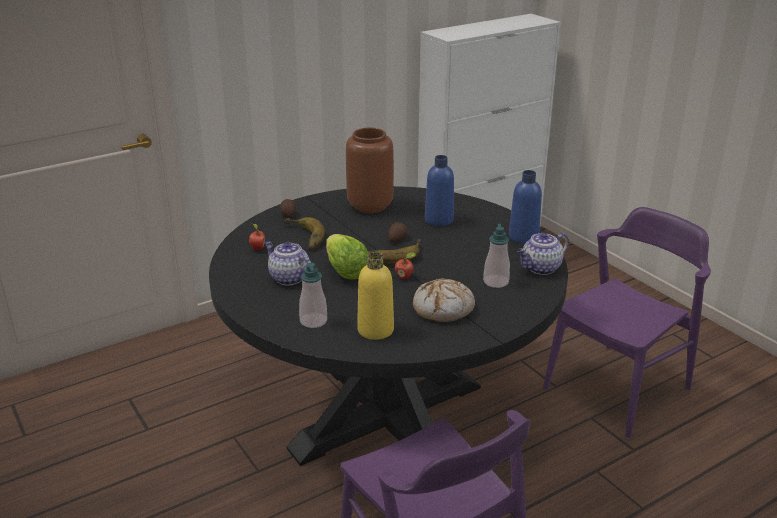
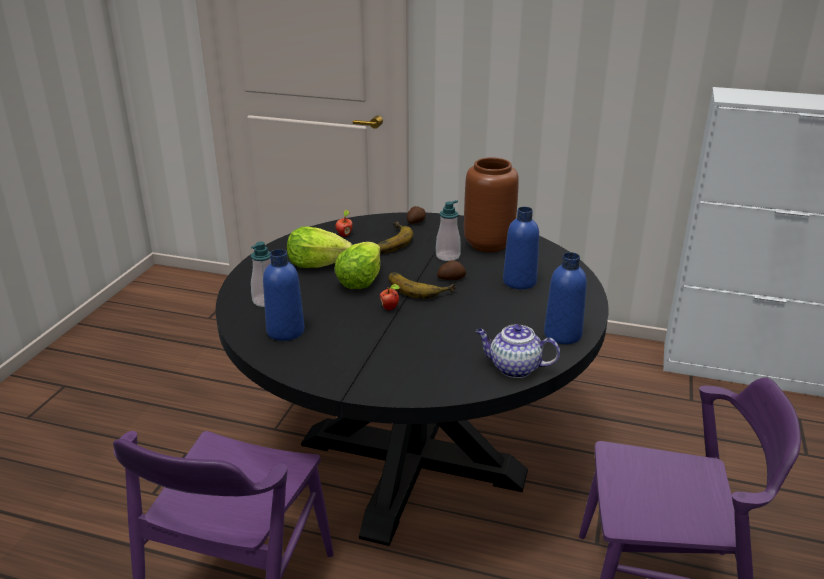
camera: 50 degrees right, 0 degrees up
(288, 278) = (317, 264): teapot -> lettuce
(375, 330) = (285, 331): yellow bottle -> blue bottle
(443, 308) = (362, 347): bread -> none
(496, 282) = (449, 354): soap dispenser -> soap dispenser (447, 256)

